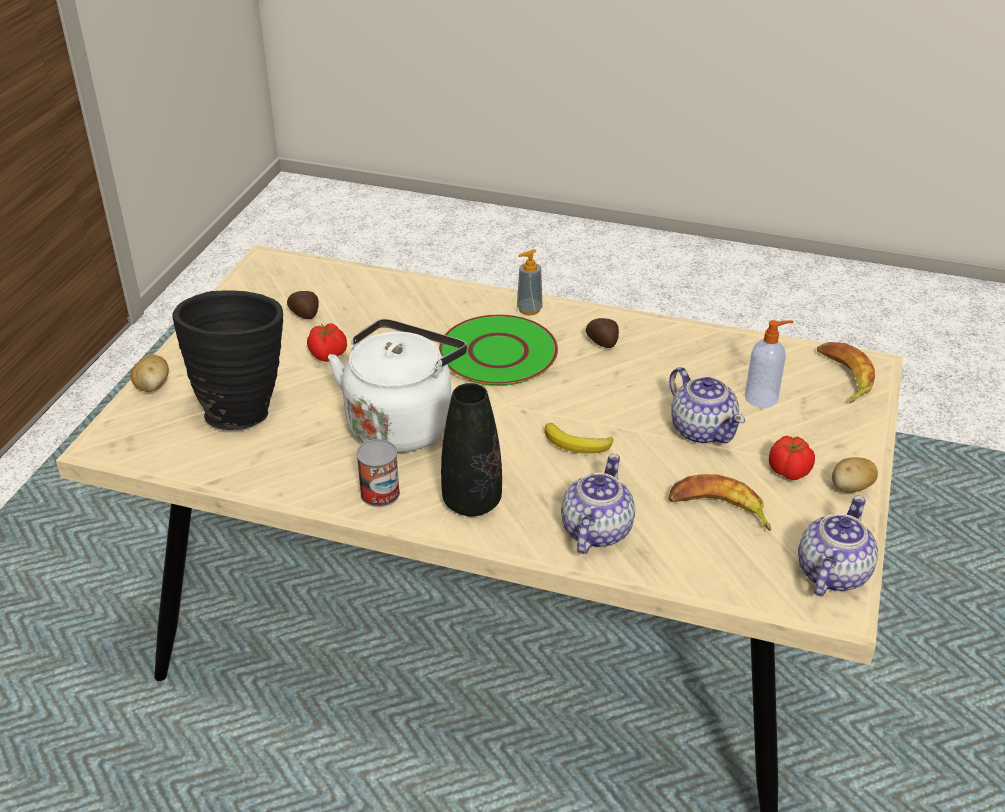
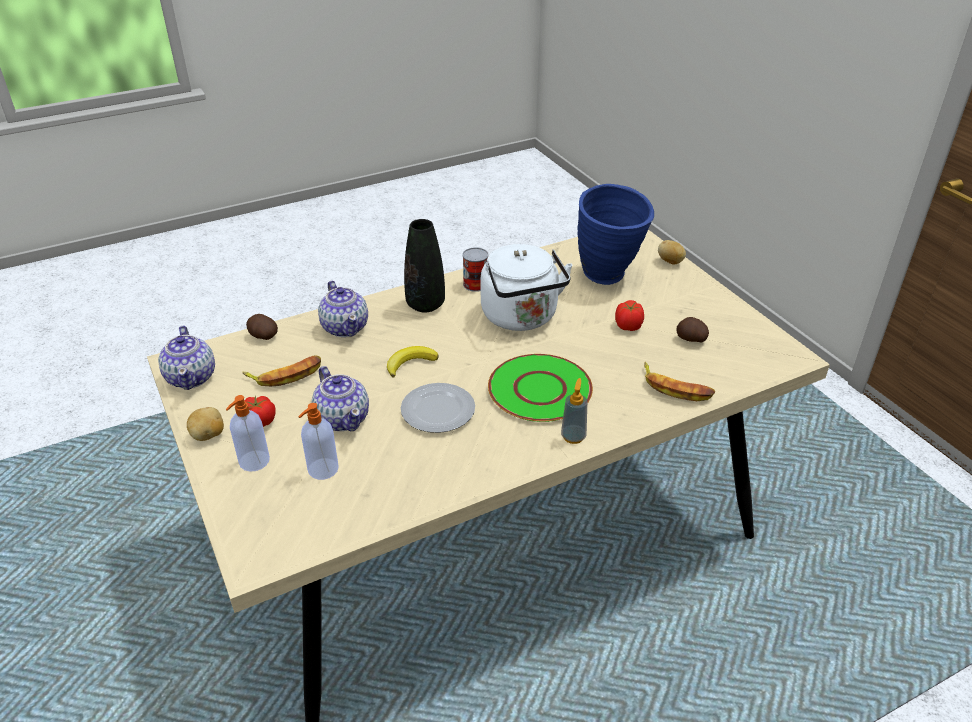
camera: 135 degrees right, 0 degrees up
(243, 408) = (609, 278): black vase -> blue vase
(603, 343) = (484, 442): potato -> potato (263, 336)
(608, 386) = (439, 411): none -> plate
(702, 429) = (343, 418): teapot -> teapot turned 135 degrees counterclockwise
(821, 438) = (253, 462): none -> soap dispenser
(843, 376) = (271, 533): banana -> banana (675, 388)

